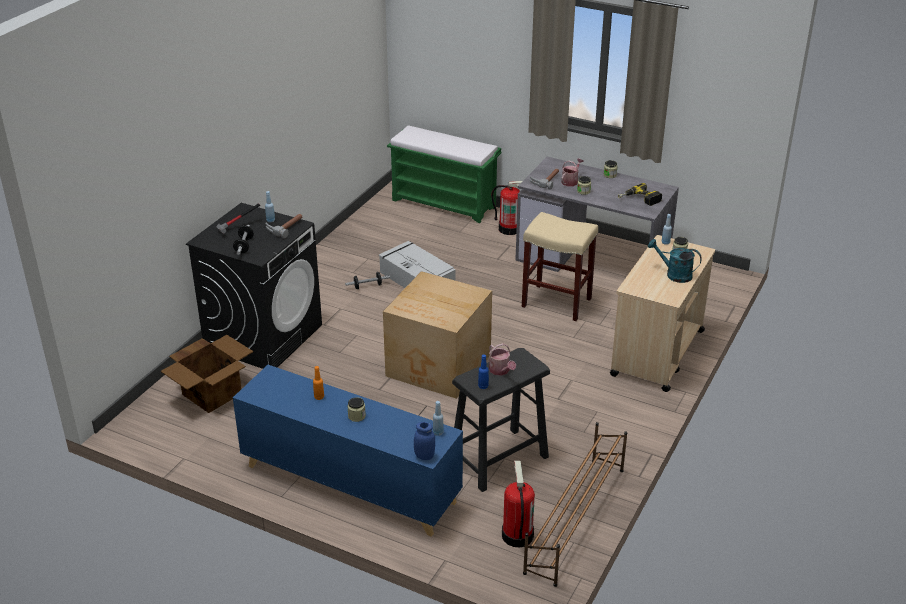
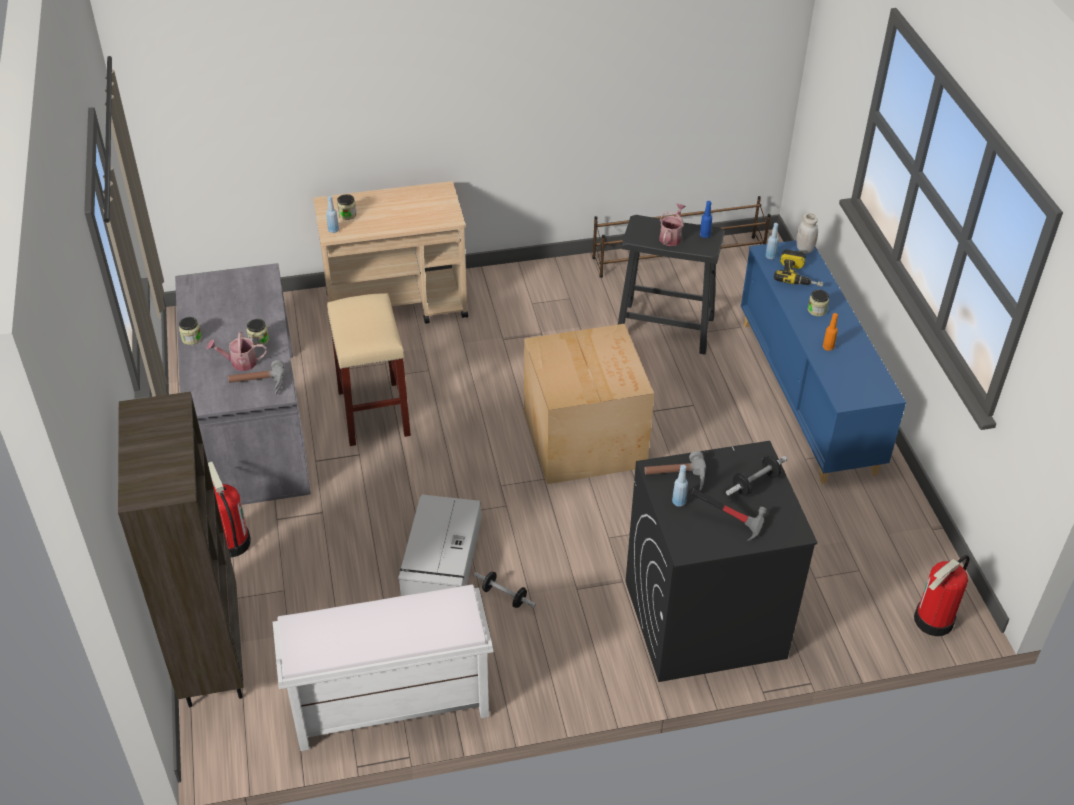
camera: 130 degrees left, 10 degrees up
(213, 393) = (836, 584): cardboard box -> none
(354, 233) = (389, 706): none -> white bench
(424, 456) = (804, 249): blue jar -> white jar
(445, 203) = (211, 657): green bench -> brown bookcase
(517, 535) = (733, 276): fire extinguisher -> fire extinguisher (934, 621)
(639, 200) = (240, 290): power drill -> power drill (799, 275)
(674, 274) = (394, 203): turquoise watering can -> none

